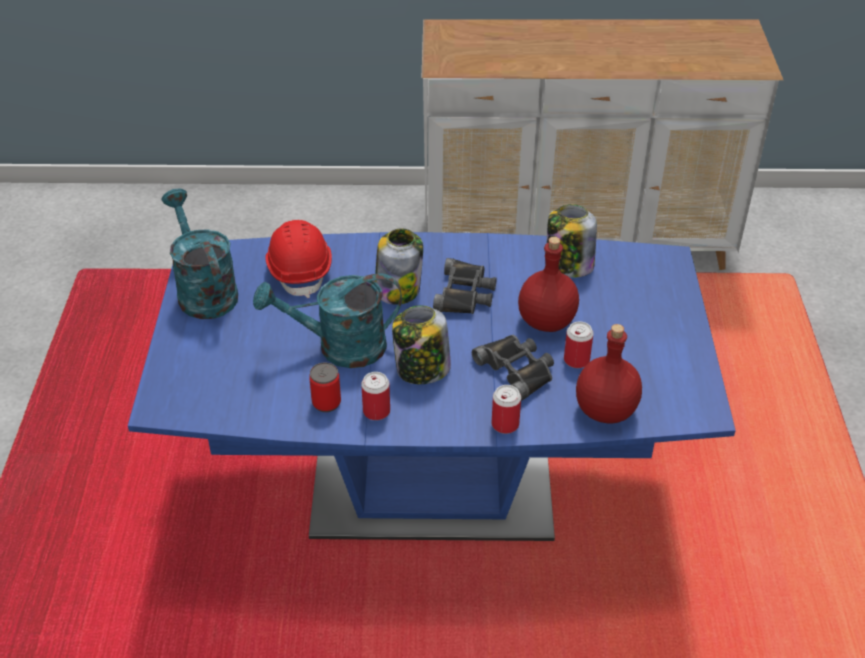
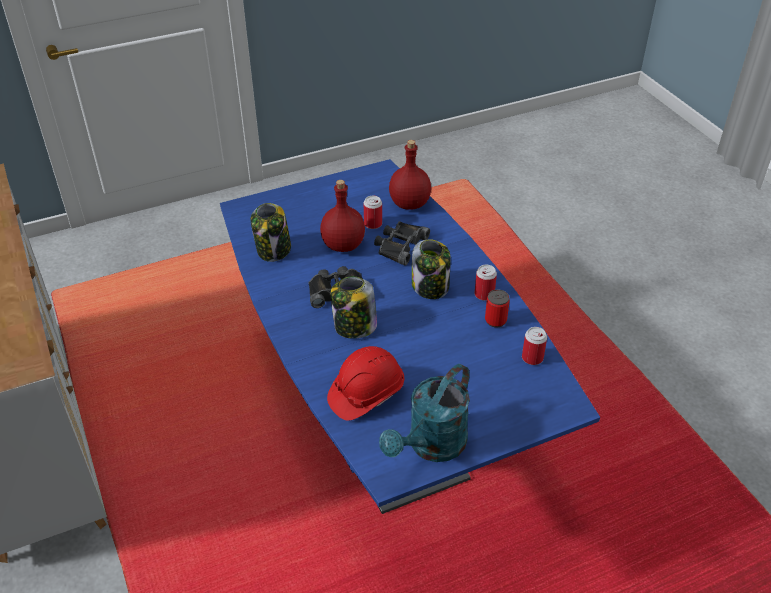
camera: 115 degrees left, 0 degrees up
(339, 348) = (439, 334): turquoise watering can -> none
(505, 424) = (451, 238): can -> can (532, 358)

